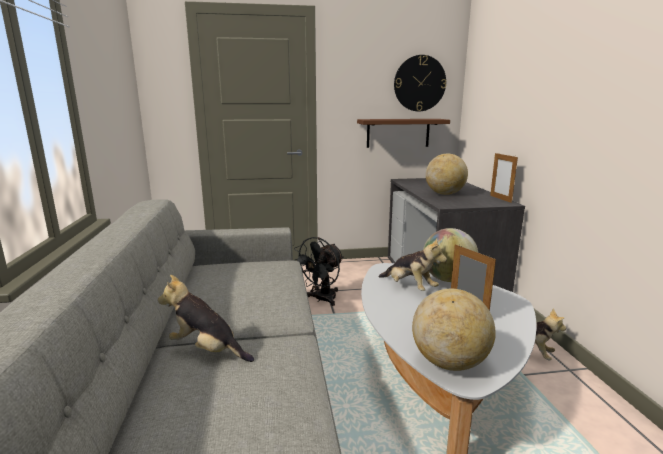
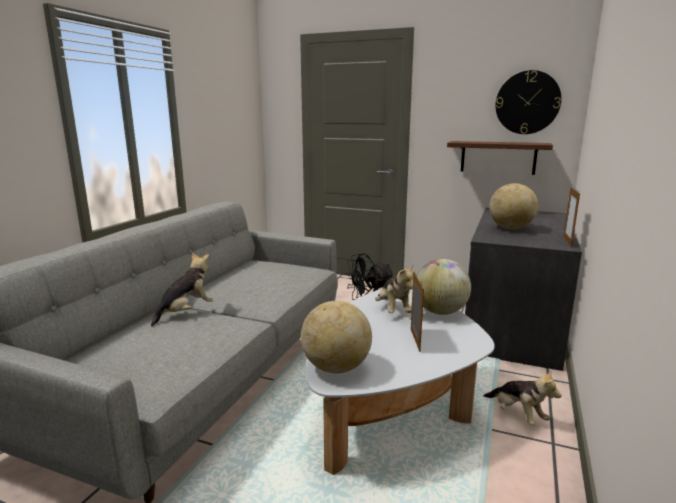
camera: 30 degrees right, 0 degrees up
(207, 350) = (186, 312): plush toy -> plush toy turned 75 degrees clockwise

